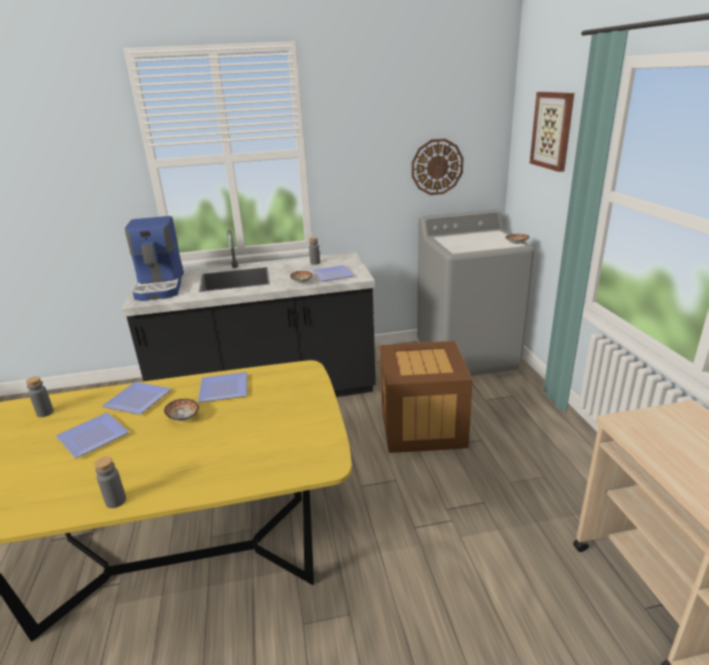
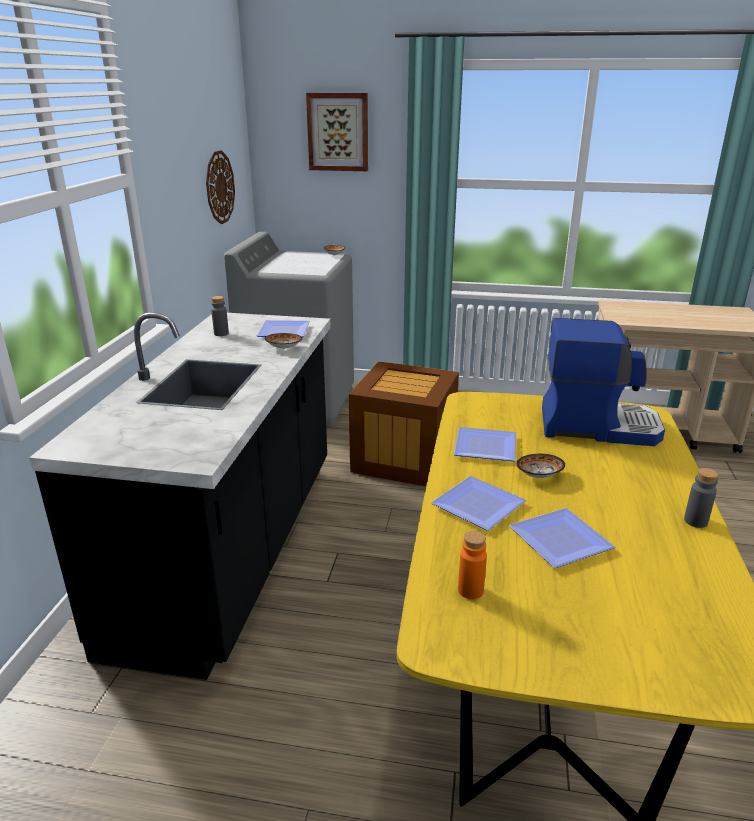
camera: 70 degrees left, 0 degrees up
(45, 413) = (470, 590): grey bottle -> orange bottle
(161, 286) = (145, 437): coffee machine -> coffee machine (597, 426)

